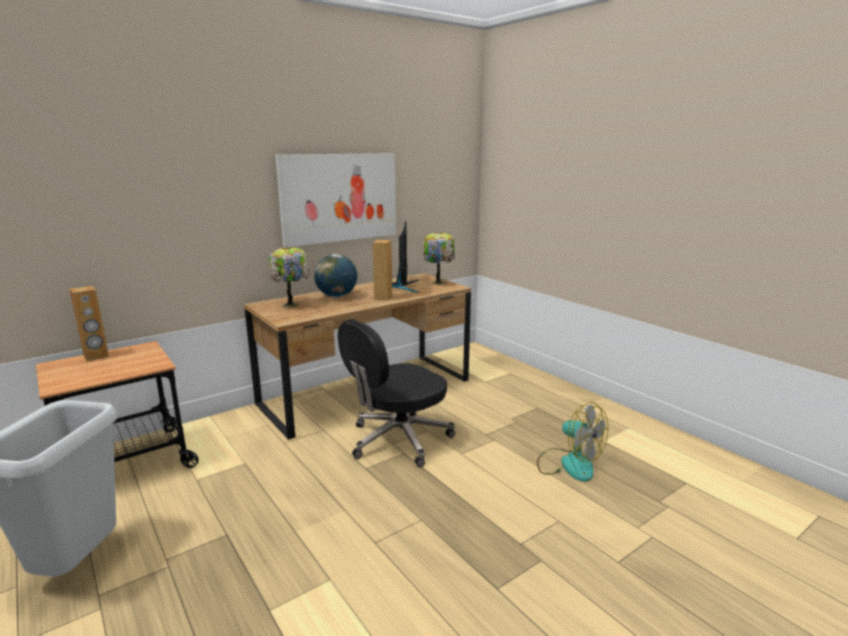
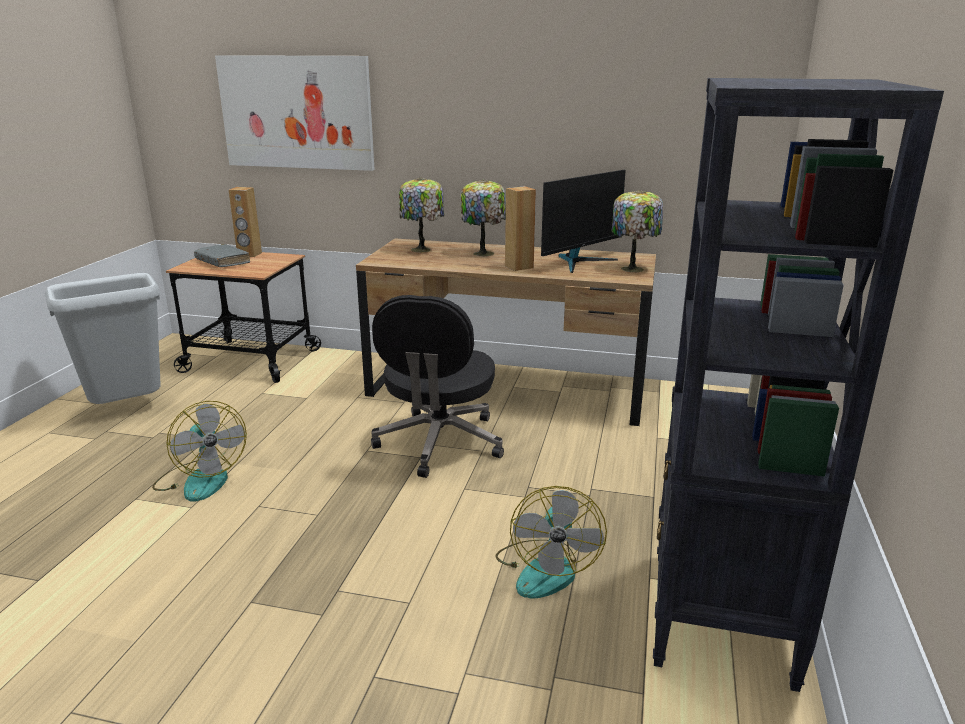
camera: 50 degrees right, 5 degrees up
(87, 370) = (222, 262): none -> grey book
(292, 559) = (201, 479): none -> fan
(337, 296) = (483, 253): globe -> table lamp
(339, 197) = (525, 125): picture -> picture (297, 112)
(398, 440) = (439, 443): black office chair -> black office chair turned 90 degrees counterclockwise
(647, 439) = (720, 618): none -> black bookcase

